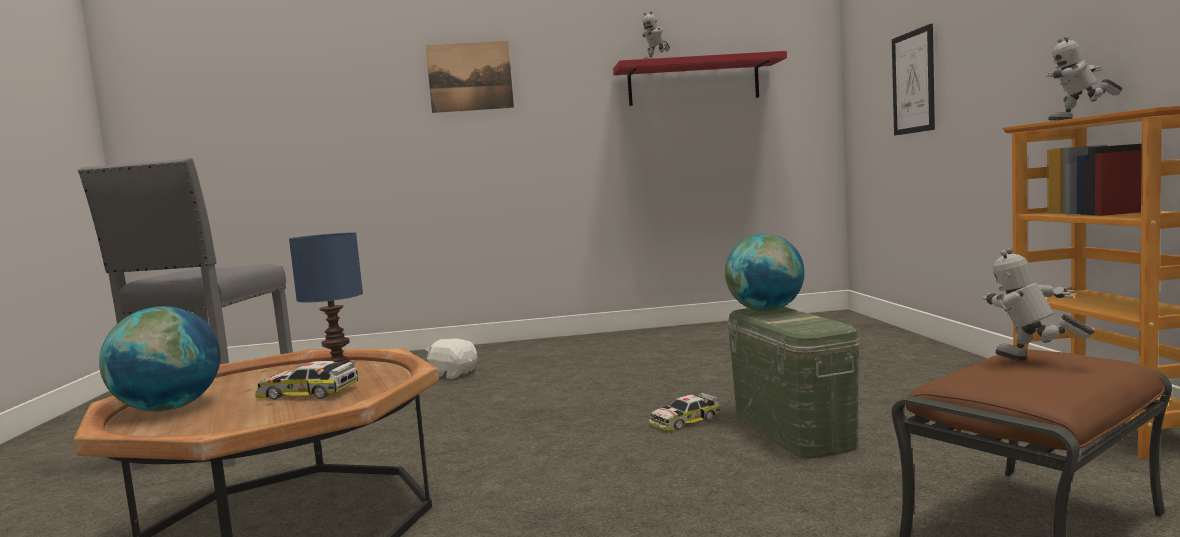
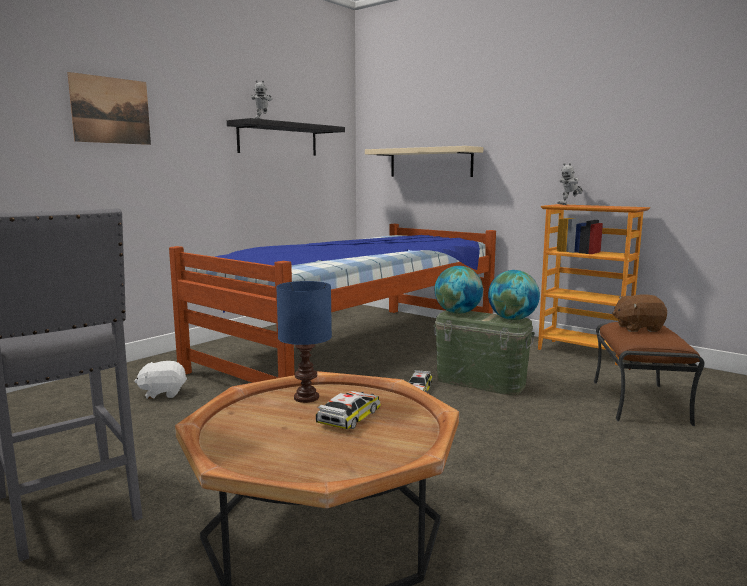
camera: 45 degrees left, 5 degrees up
(169, 408) = (273, 457): globe -> globe (512, 319)
(308, 393) = (350, 417): toy car -> toy car turned 150 degrees clockwise
(693, 82) = (278, 139): red shelf -> black shelf
(719, 360) = (353, 348): none -> bed
(913, 82) = (430, 162): picture -> beige shelf
(1032, 363) = (638, 328): toy robot -> brown plush toy

